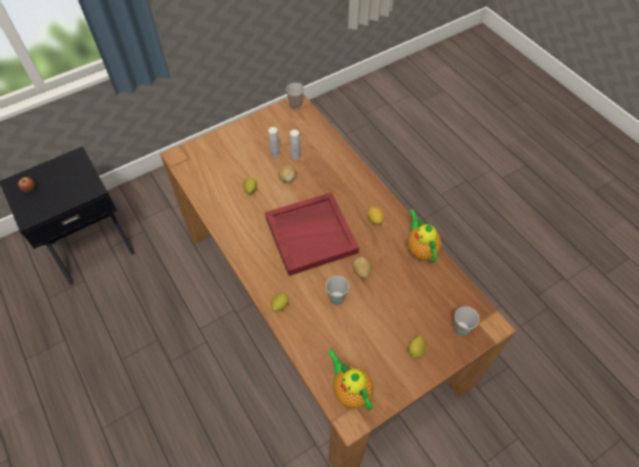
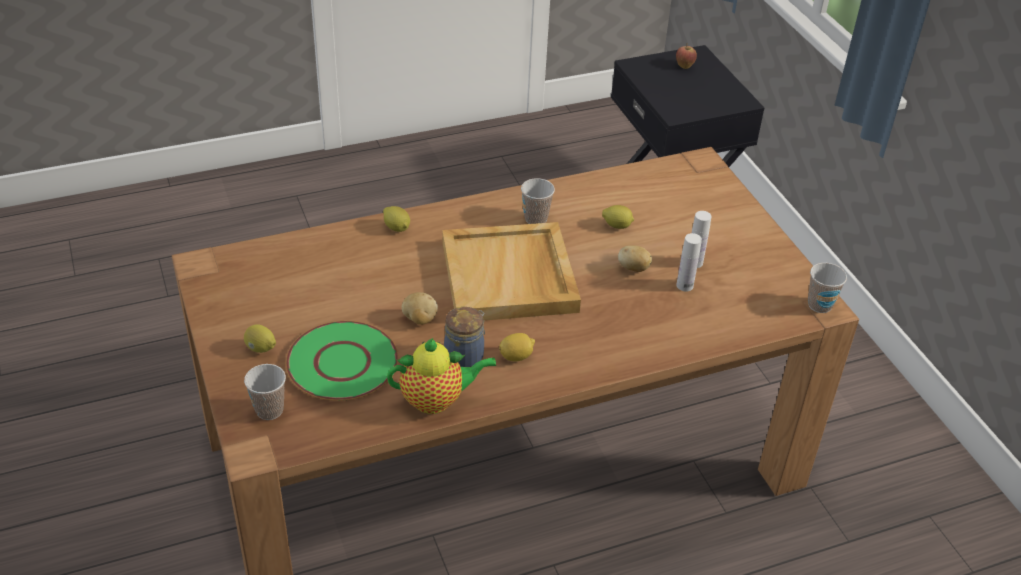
camera: 100 degrees right, 15 degrees down
(311, 234) = (510, 277): red tray -> beige tray
(336, 298) = (385, 284): cup -> cup (535, 219)
(350, 390) = (240, 270): teapot -> none
(383, 243) = (465, 356): none -> jar
(410, 302) = (342, 362): none -> green plate

